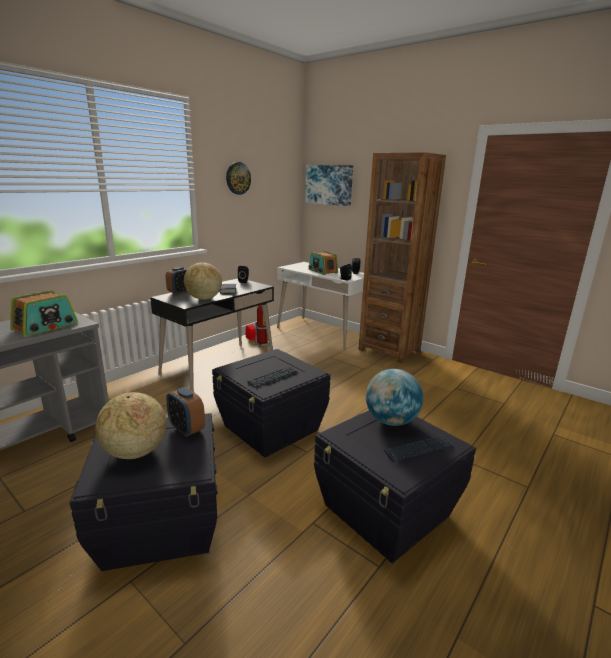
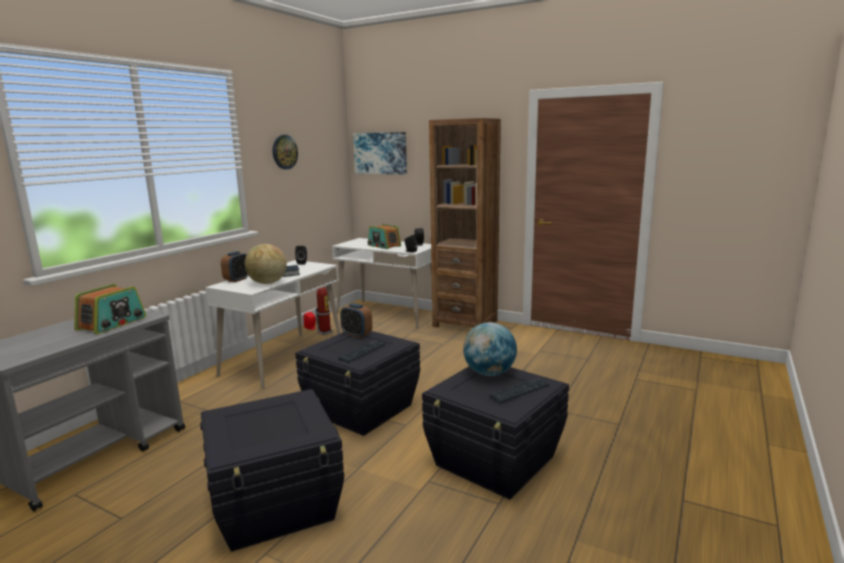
camera: 10 degrees left, 5 degrees down
(135, 452) = (251, 428): globe -> none
(186, 429) = (294, 404): alarm clock -> alarm clock (356, 334)
(219, 366) = (283, 359): black desk -> white desk

